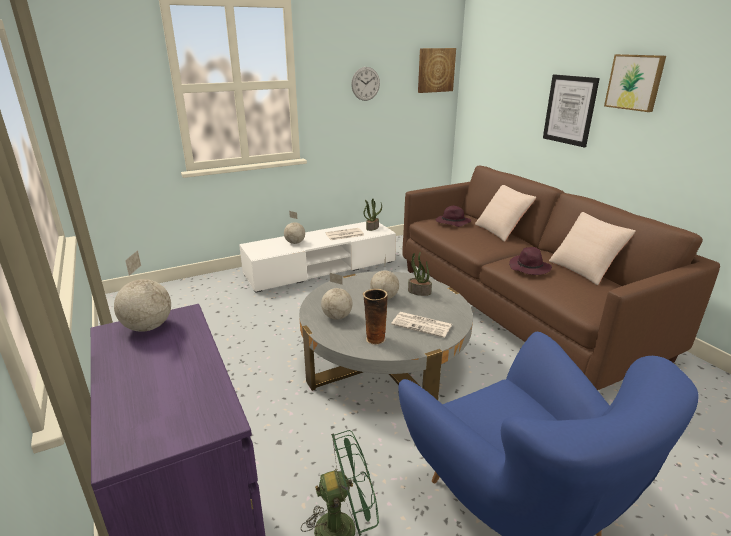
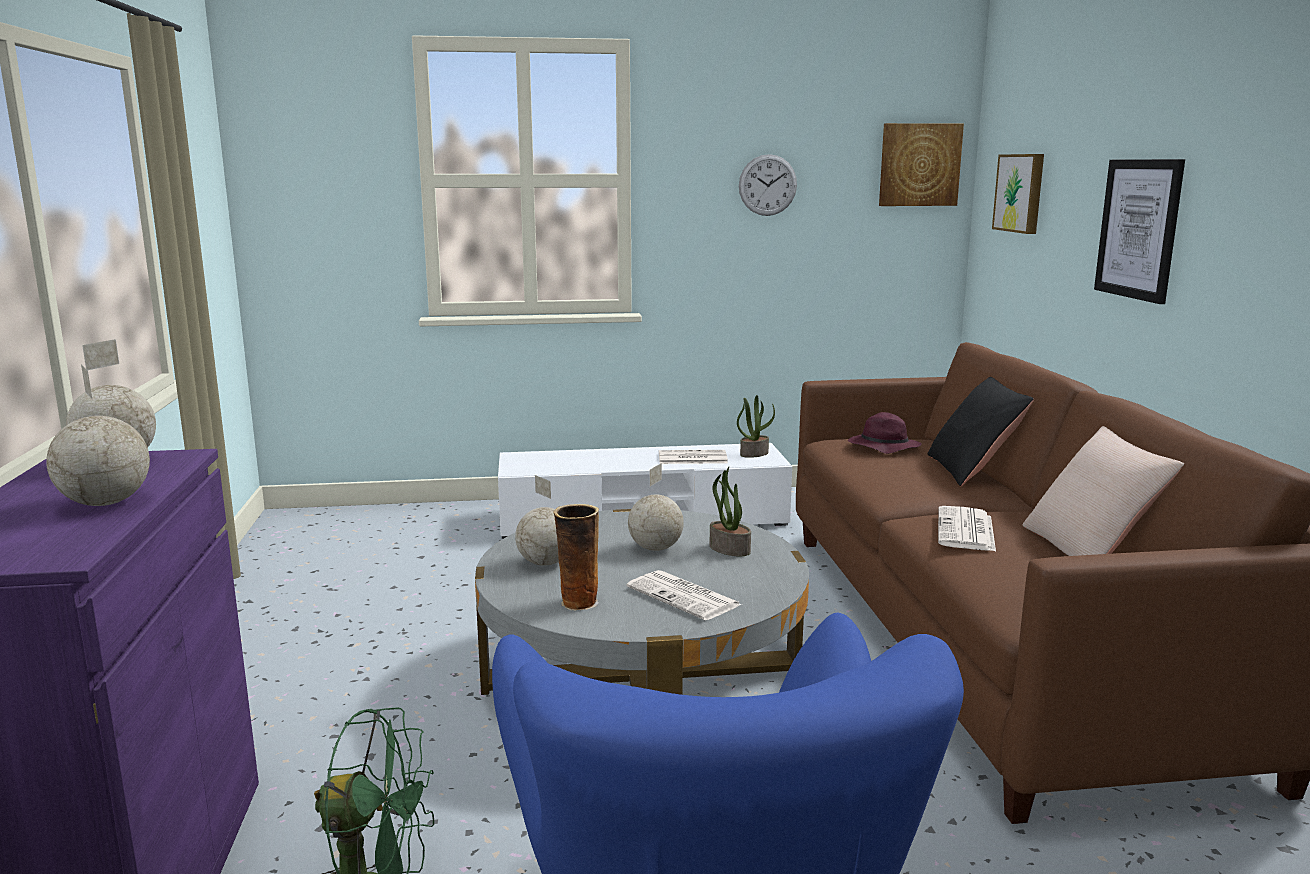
camera: 20 degrees right, 10 degrees down
(295, 242) = (593, 460): globe -> globe (106, 503)
(501, 231) = (973, 470): beige pillow -> black pillow
(529, 268) = (966, 531): purple hat -> newspaper
(635, 82) = (1243, 162): picture -> picture (1021, 193)

